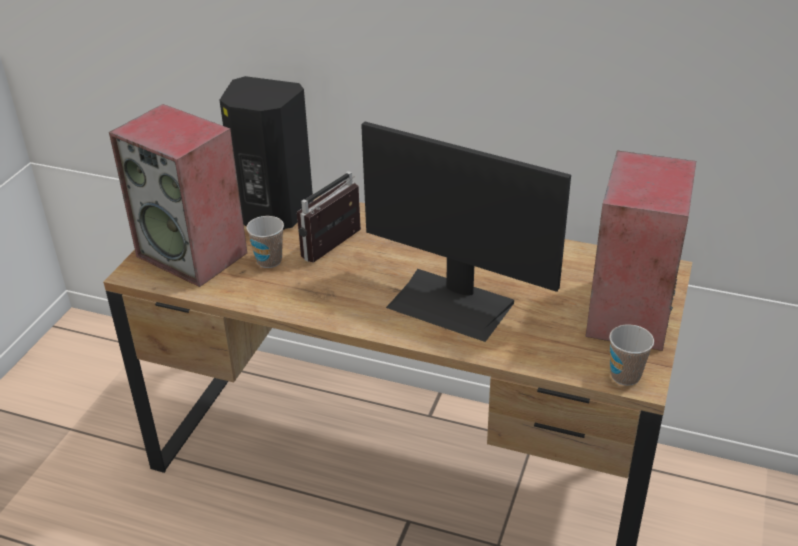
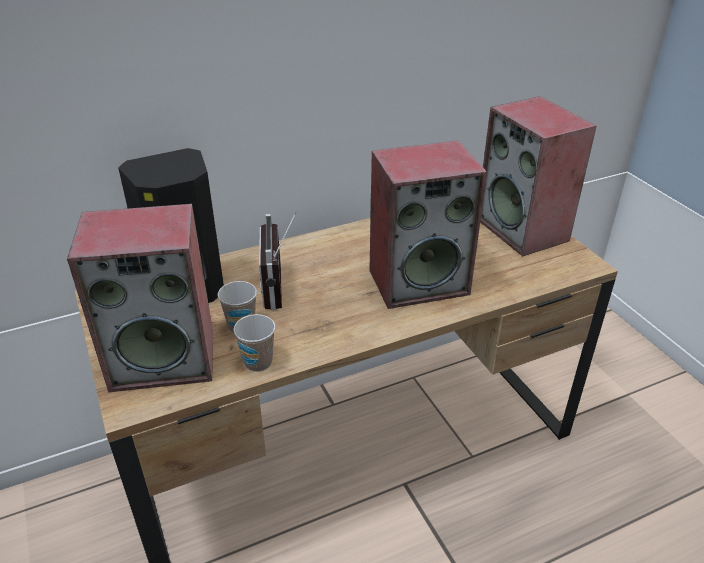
camera: 45 degrees left, 0 degrees up
(452, 303) = (419, 281): monitor -> speaker
(625, 376) = (576, 266): cup -> cup (258, 362)

